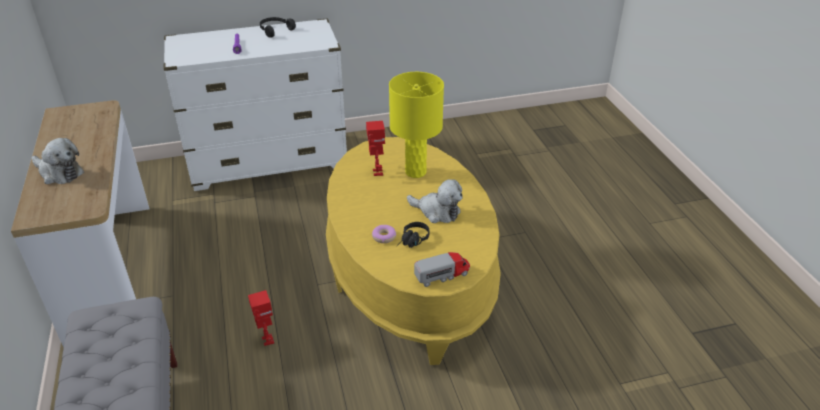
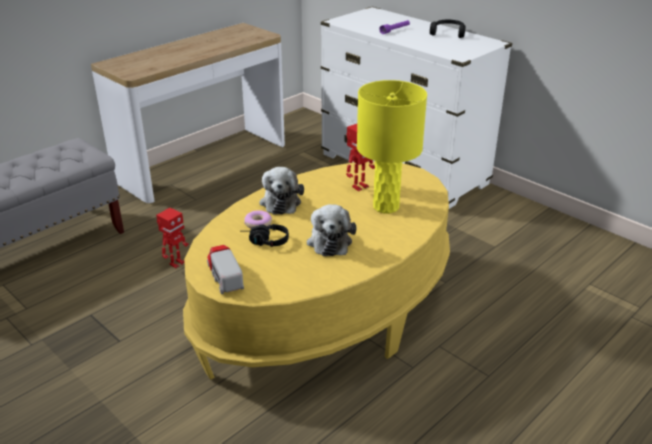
camera: 60 degrees right, 5 degrees down
(59, 173) = (167, 52): plush toy -> plush toy (281, 201)
(442, 275) = (225, 276): toy truck -> toy truck turned 150 degrees counterclockwise

